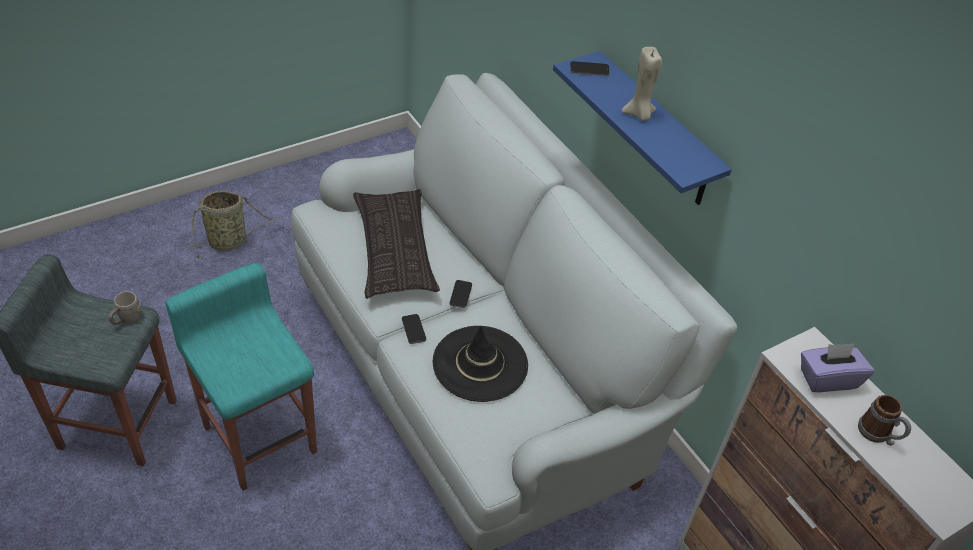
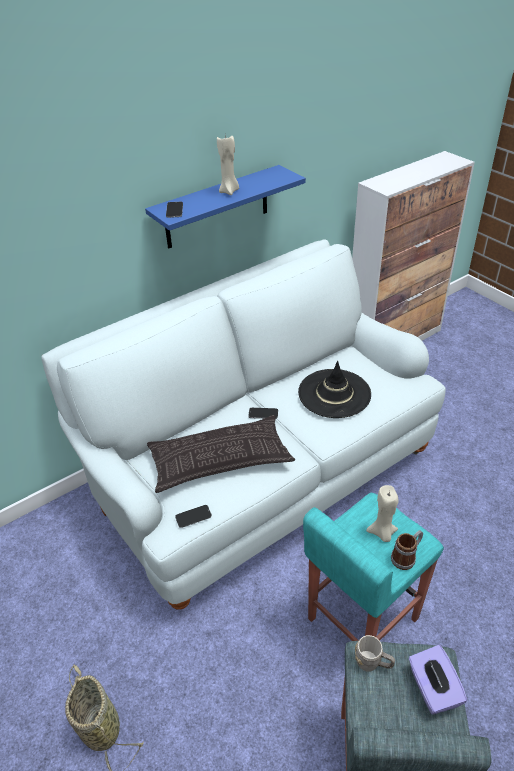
camera: 90 degrees left, 5 degrees down
(253, 358) = (382, 533): none -> beige candle
(413, 329) = (309, 436): phone -> phone (193, 517)
(827, 378) = (395, 180): purple tissue box -> purple tissue box (432, 689)
(878, 435) = (424, 171): mug -> mug (406, 557)

